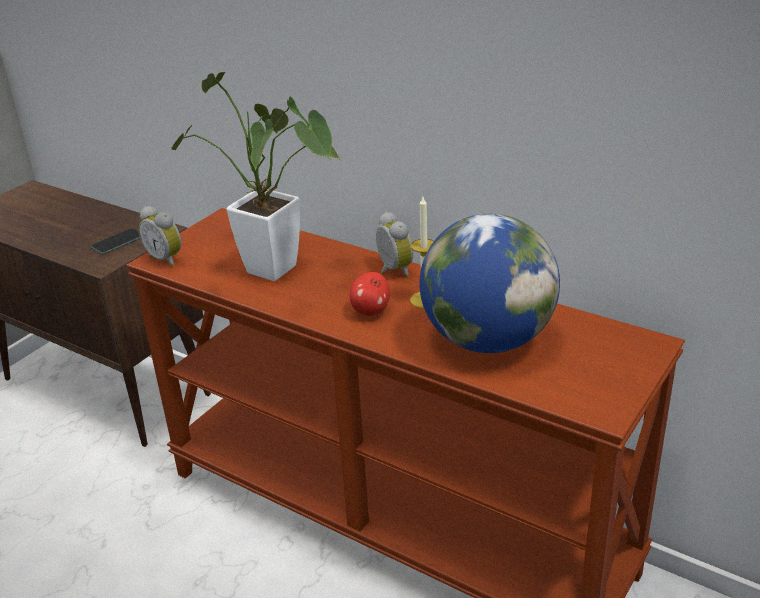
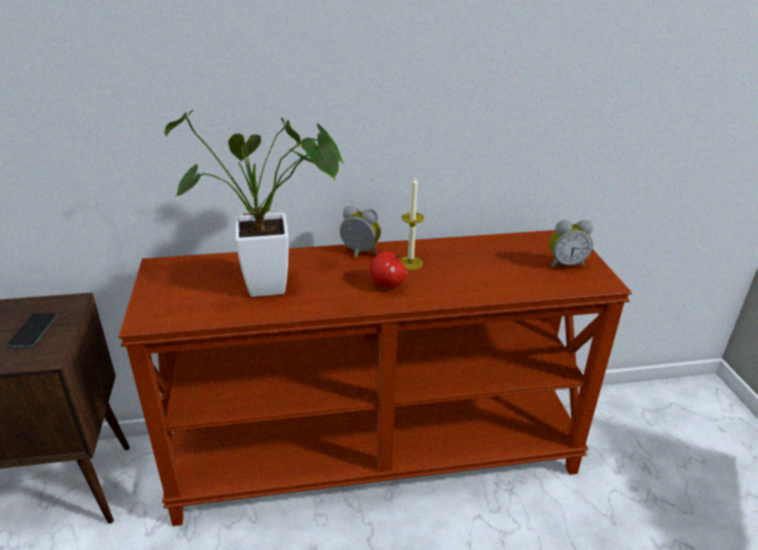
camera: 45 degrees left, 0 degrees up
(167, 259) = (156, 315): alarm clock -> alarm clock (565, 264)
(487, 340) = (486, 271): globe -> none

